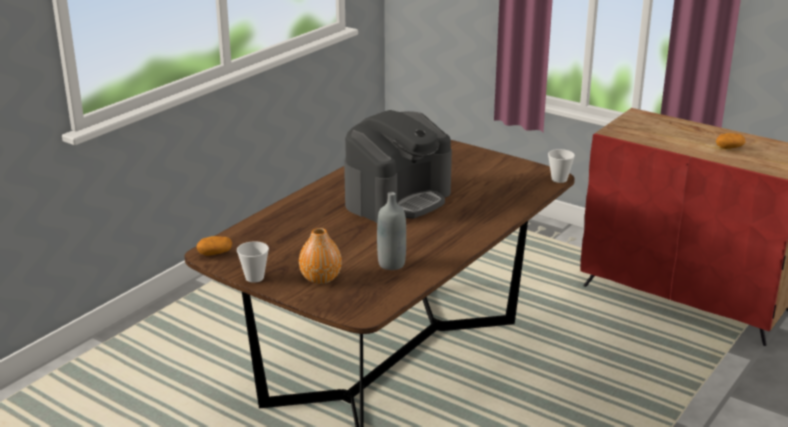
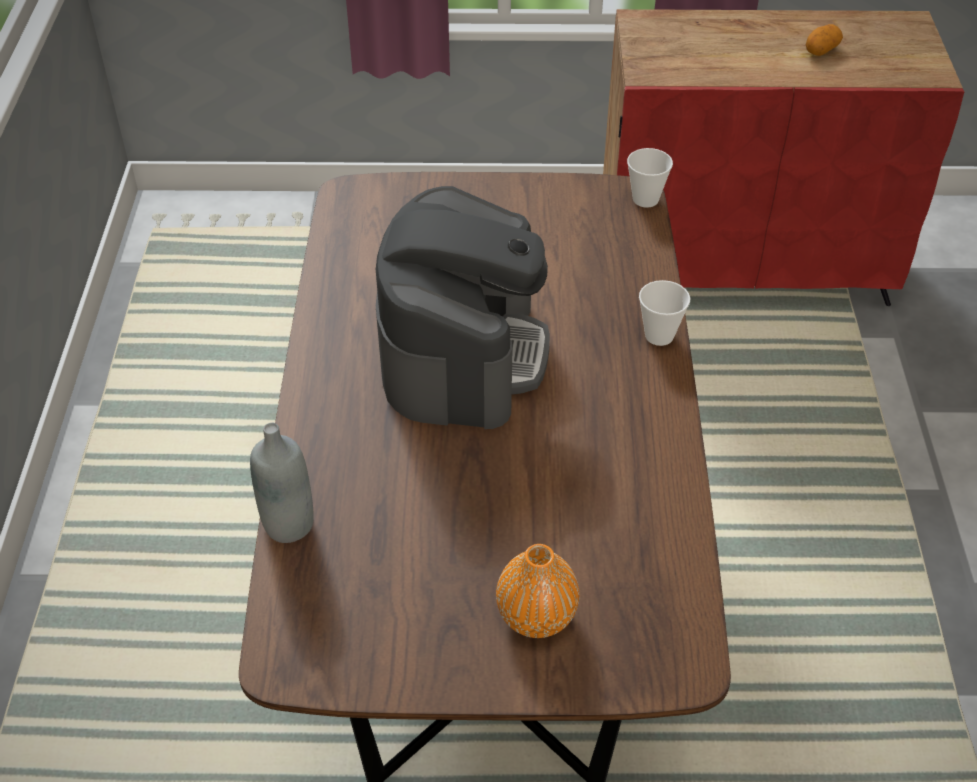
camera: 35 degrees left, 20 degrees up
(215, 253) = (297, 653): potato -> none
(254, 277) = (429, 678): cup -> cup (659, 335)
(391, 264) = (607, 518): grey bottle -> grey bottle (288, 524)

